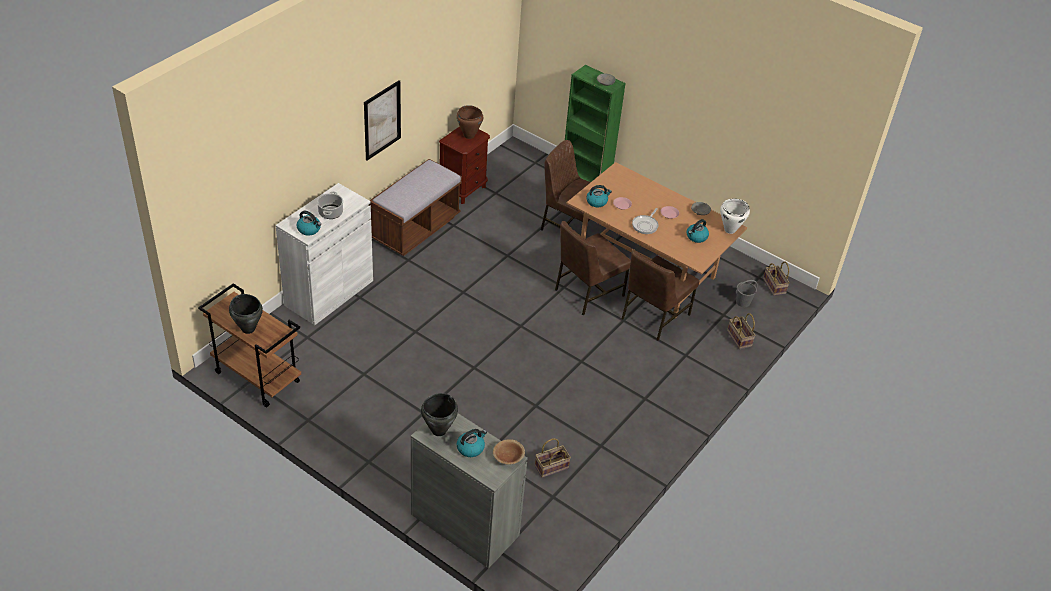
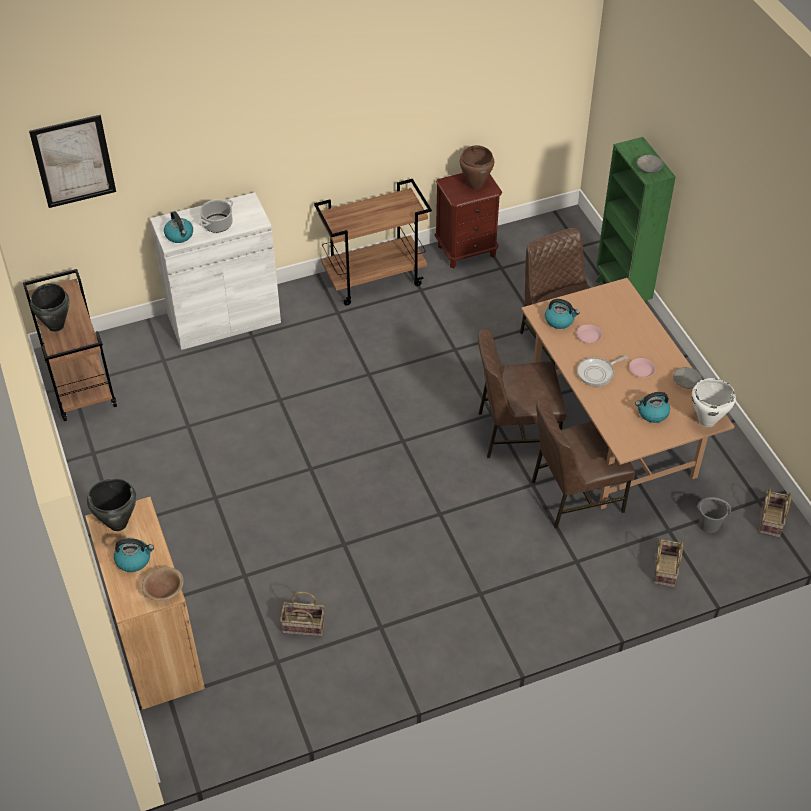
camera: 35 degrees right, 5 degrees up
(382, 120) = (333, 132): picture -> picture (73, 161)
(415, 228) = (375, 279): brown bench -> brown cart
(465, 525) = (157, 647): grey cabinet -> brown cabinet

